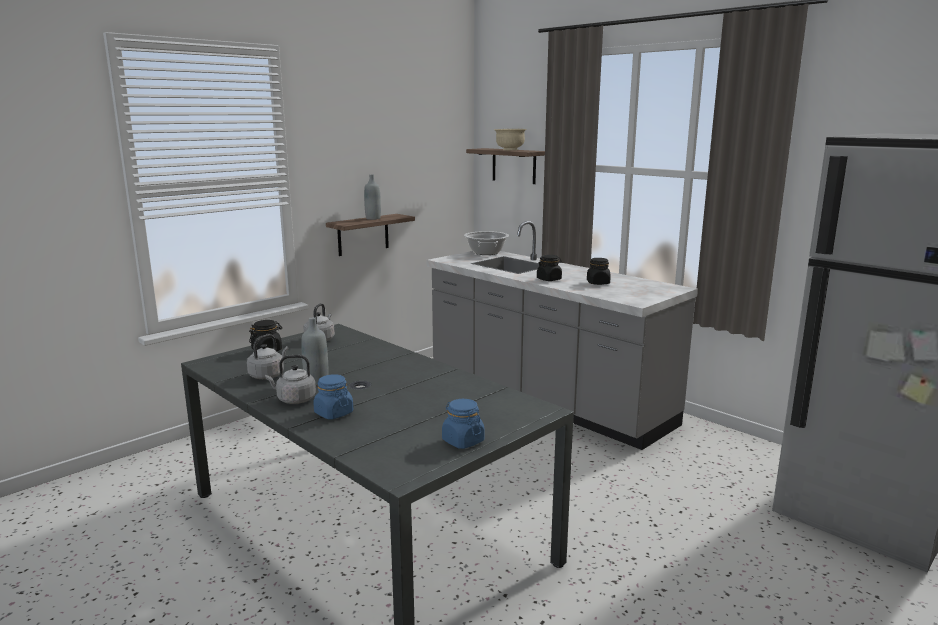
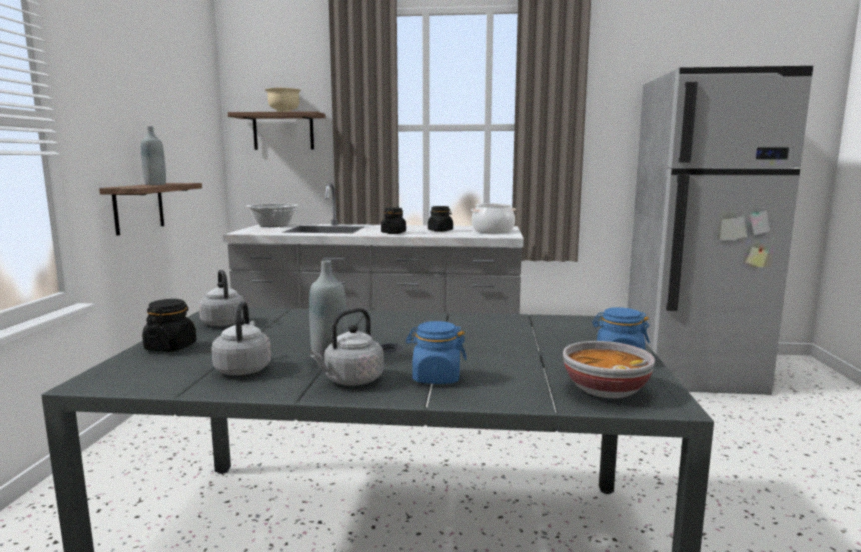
camera: 40 degrees left, 5 degrees down
(395, 455) = (604, 389): none -> bowl
(644, 292) = (492, 231): none -> cooking pot

